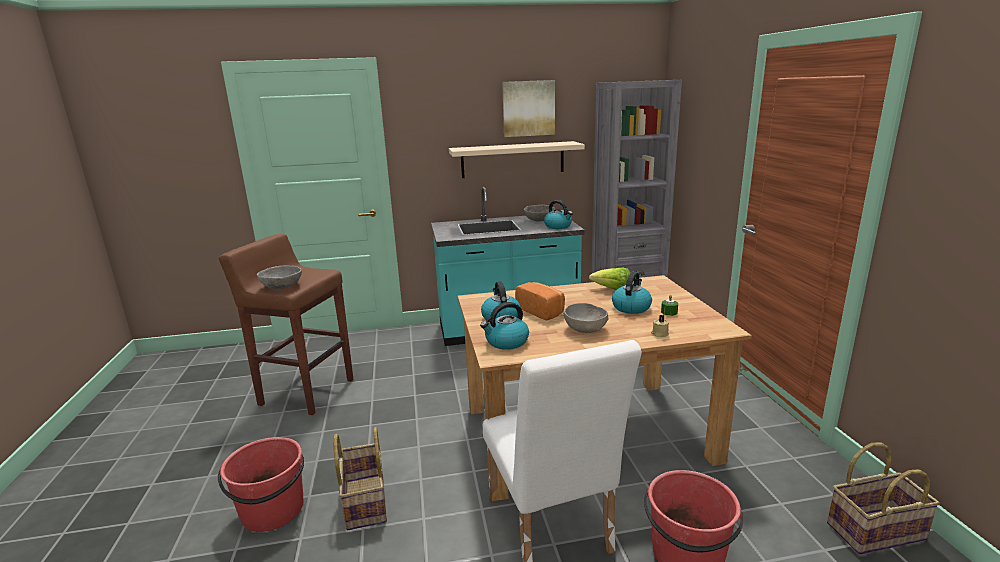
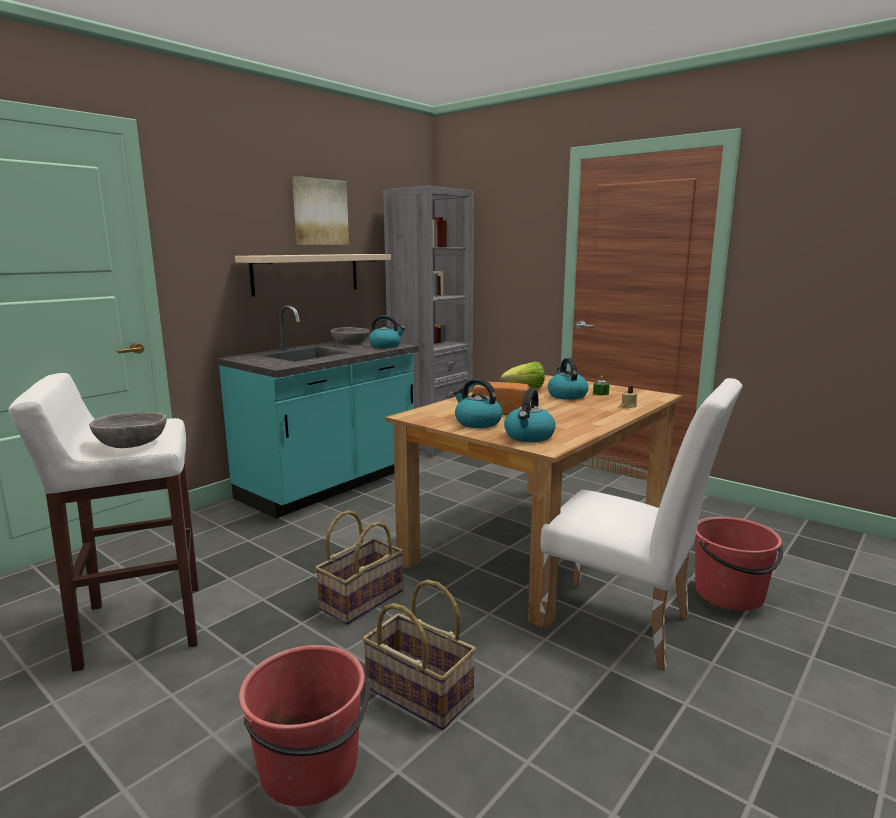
camera: 40 degrees left, 5 degrees down
(306, 392) = (139, 626): brown stool -> white stool
(585, 329) = (569, 414): grey bowl -> none
(874, 530) = (788, 531): basket -> basket (361, 599)

